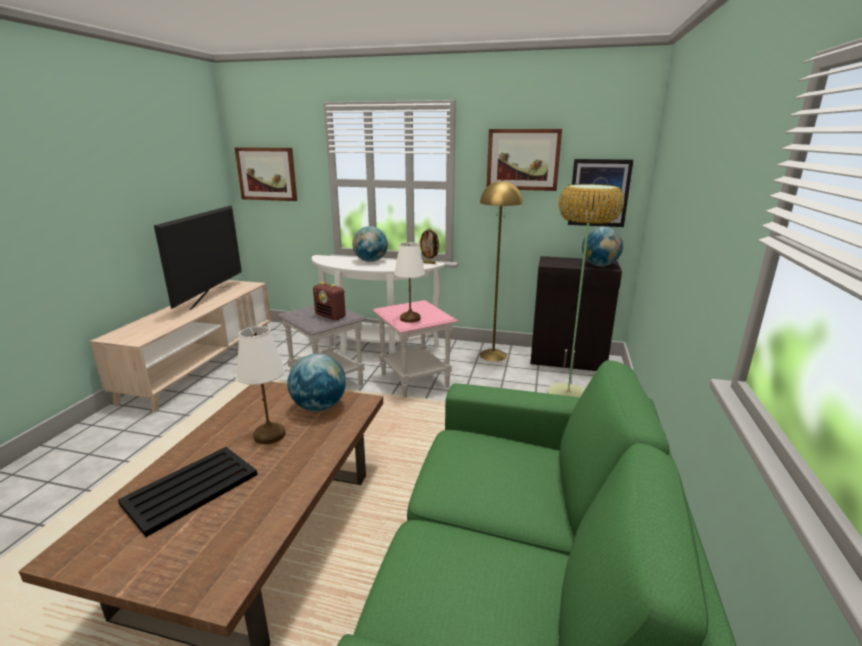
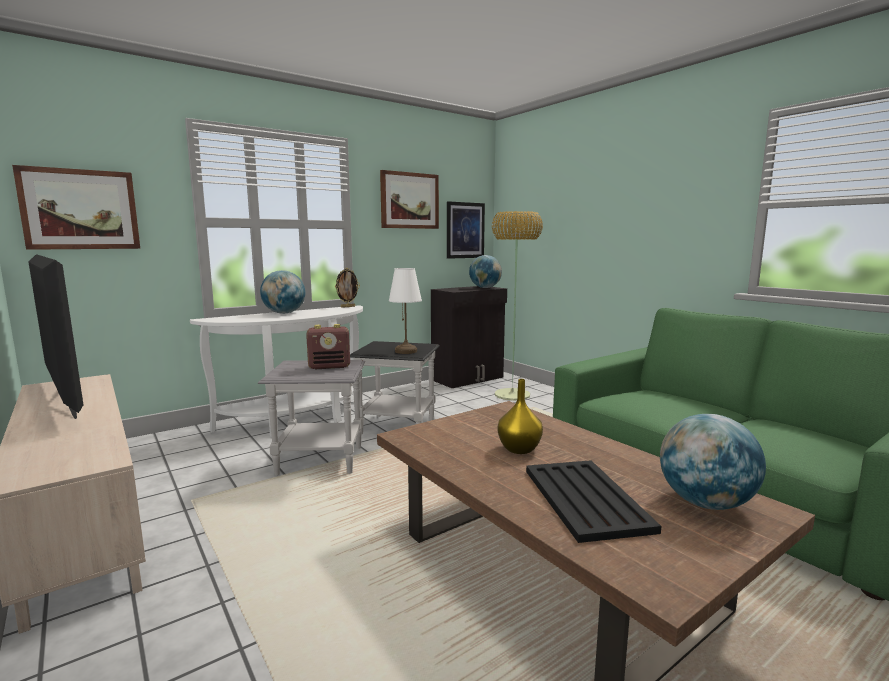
camera: 50 degrees left, 10 degrees down
(269, 435) = (518, 449): white table lamp -> yellow vase
(319, 407) = (492, 422): globe -> globe (705, 503)
(415, 380) = (398, 426): pink side table -> black side table
(493, 355) = (415, 392): yellow floor lamp -> none

